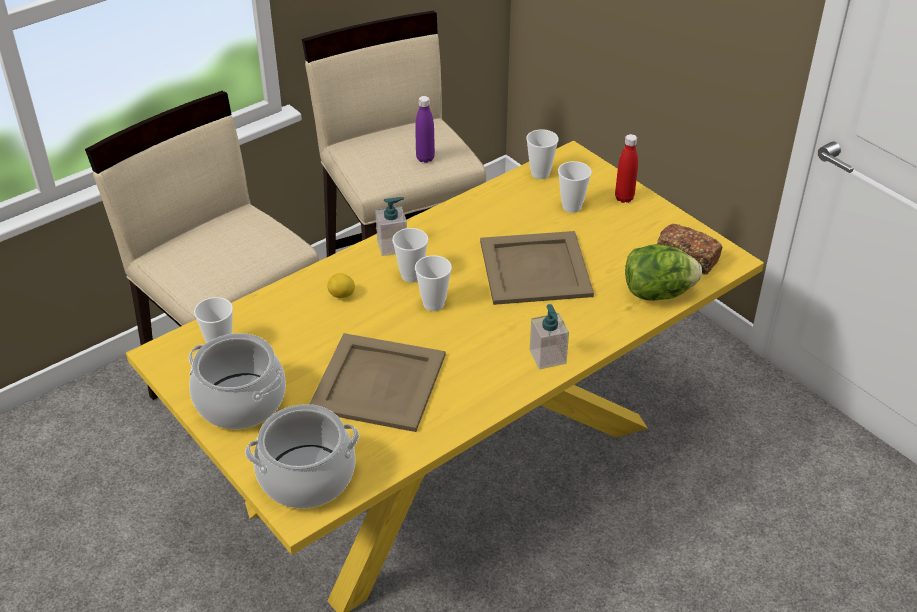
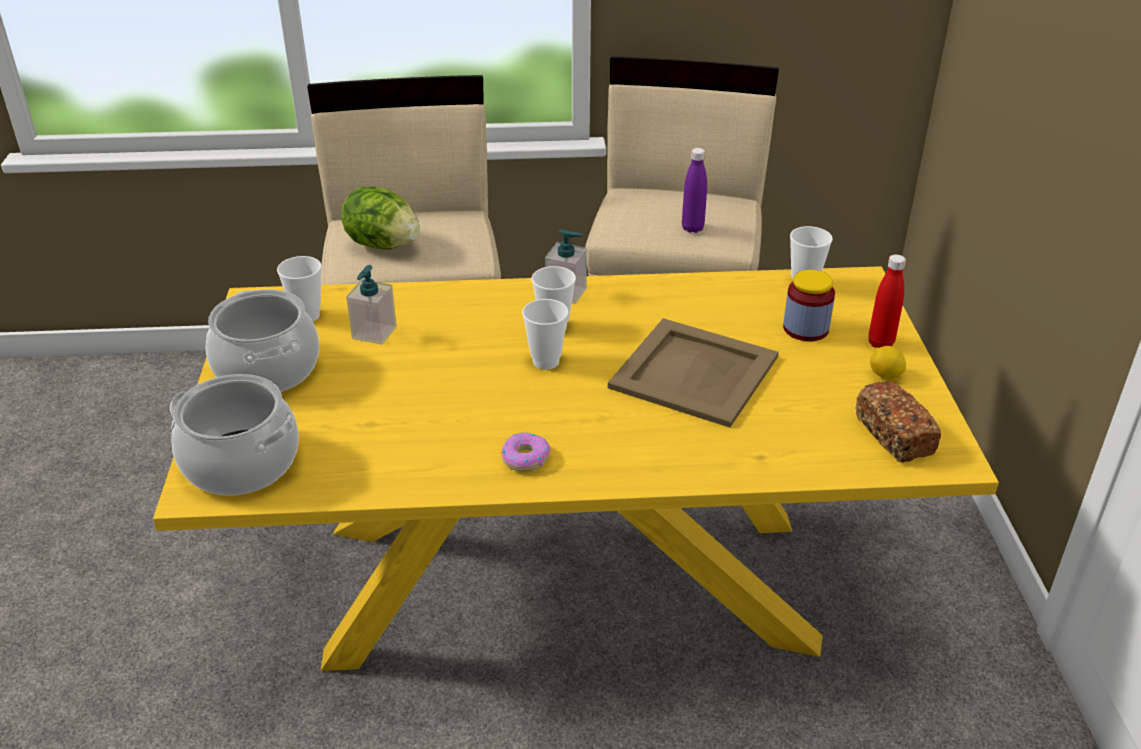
camera: 35 degrees right, 5 degrees down
(342, 295) = (466, 317): lemon -> lemon (885, 376)
(377, 383) = (405, 409): beige tray -> none
(493, 377) = (525, 458): none -> donut
(547, 357) = (607, 465): soap dispenser -> soap dispenser (374, 333)
(571, 206) = (805, 328): cup -> jar
(657, 293) = (814, 456): lettuce -> lettuce (383, 245)

